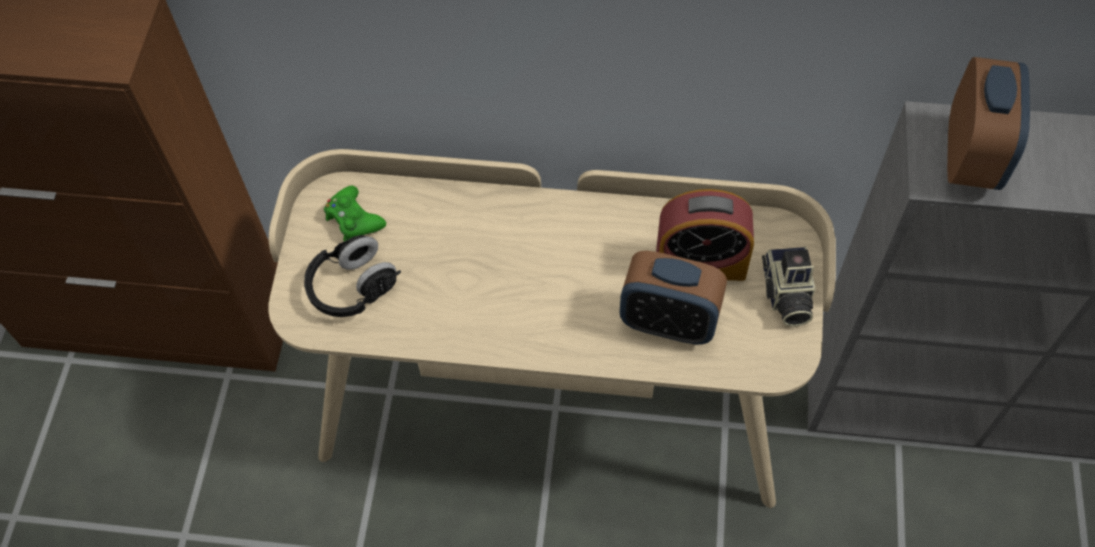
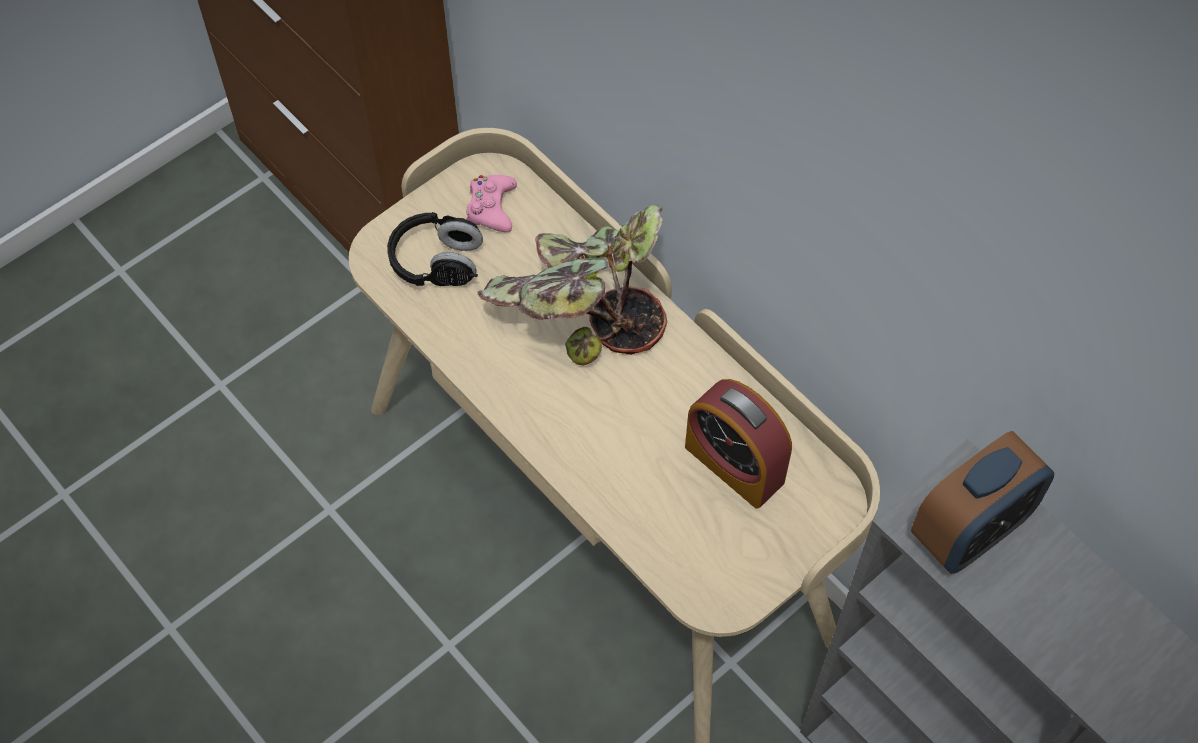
camera: 40 degrees right, 0 degrees up
(353, 220) = (491, 208): green game controller -> pink game controller
(492, 243) = (579, 312): none -> potted plant
(668, 322) = (654, 490): alarm clock -> none
(785, 295) = (778, 550): camera -> none

